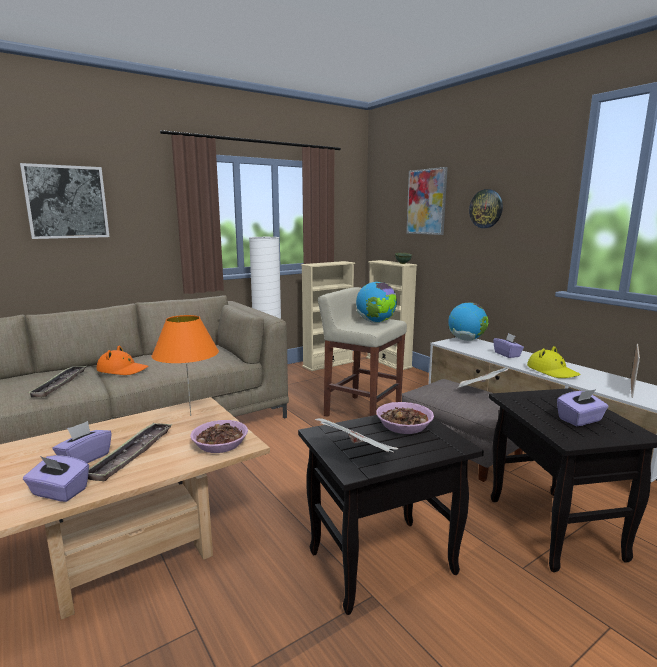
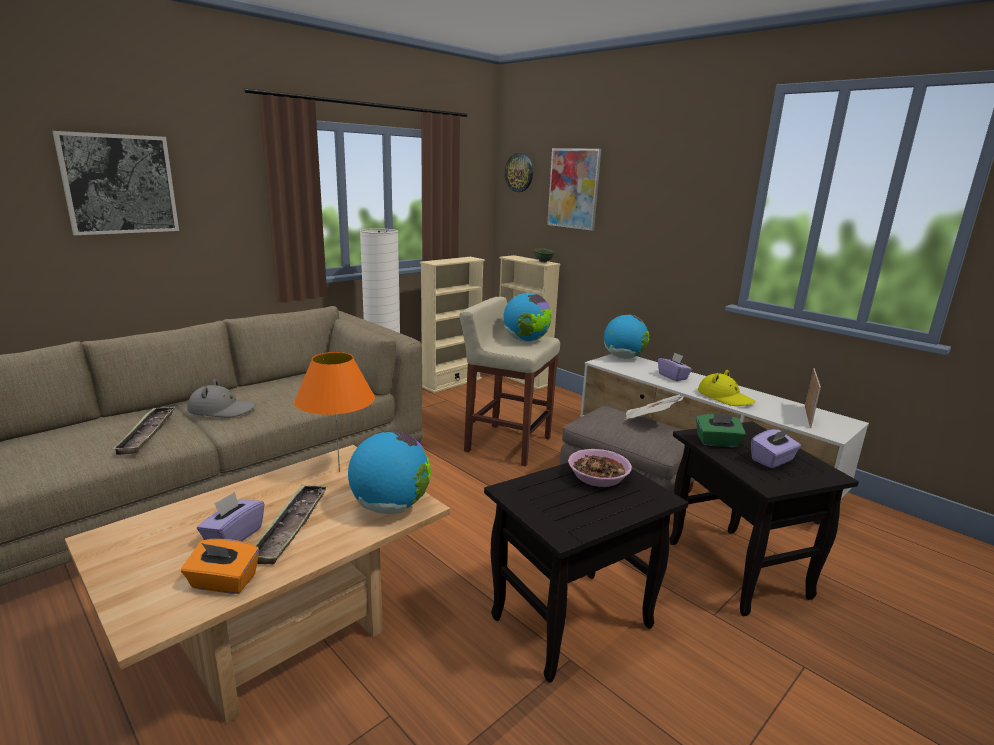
camera: 10 degrees left, 5 degrees up
(59, 492) = (223, 582): purple tissue box -> orange tissue box
(122, 370) = (222, 409): orange hat -> grey hat
(219, 444) = (390, 507): bowl -> globe
(358, 456) = (563, 517): newspaper -> none
(486, 208) = (647, 204): wall clock -> wall clock (519, 172)
(529, 403) = (717, 442): none -> green tissue box

